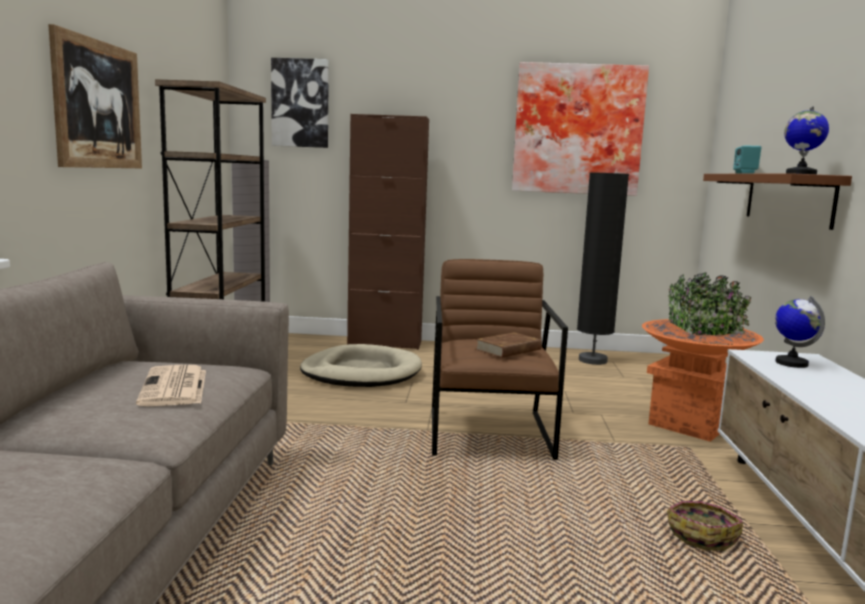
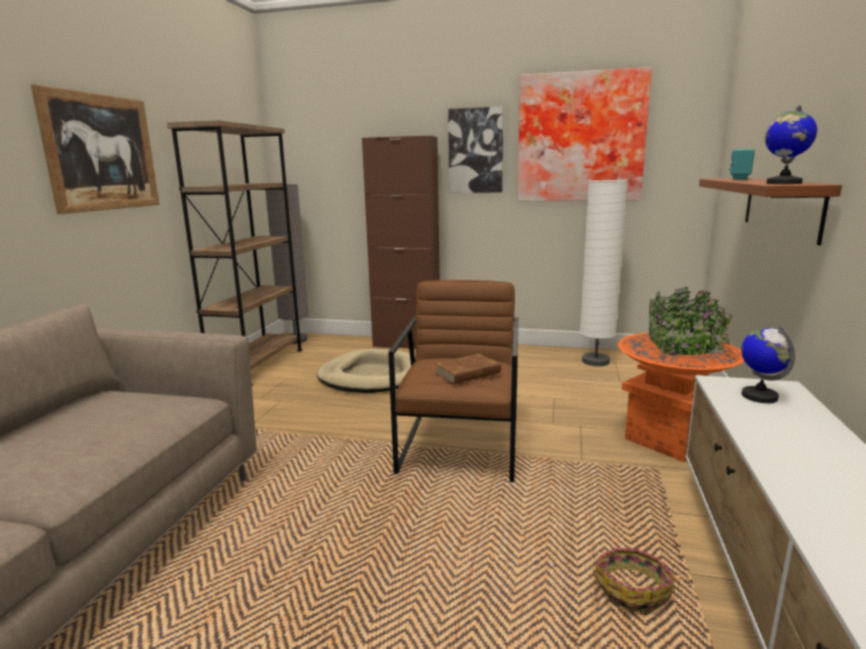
camera: 10 degrees right, 5 degrees up
(174, 387) = (112, 428): newspaper -> none
(300, 103) = (324, 130): picture -> picture (475, 151)
(592, 360) = (595, 361): black floor lamp -> white floor lamp

